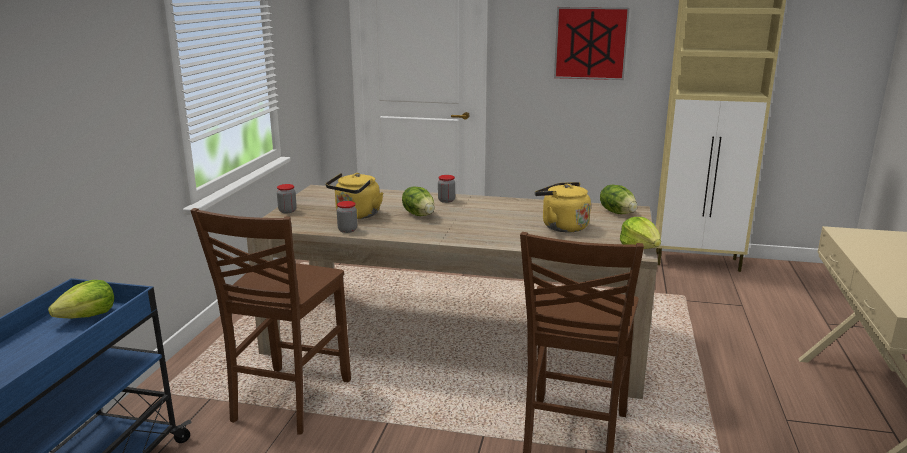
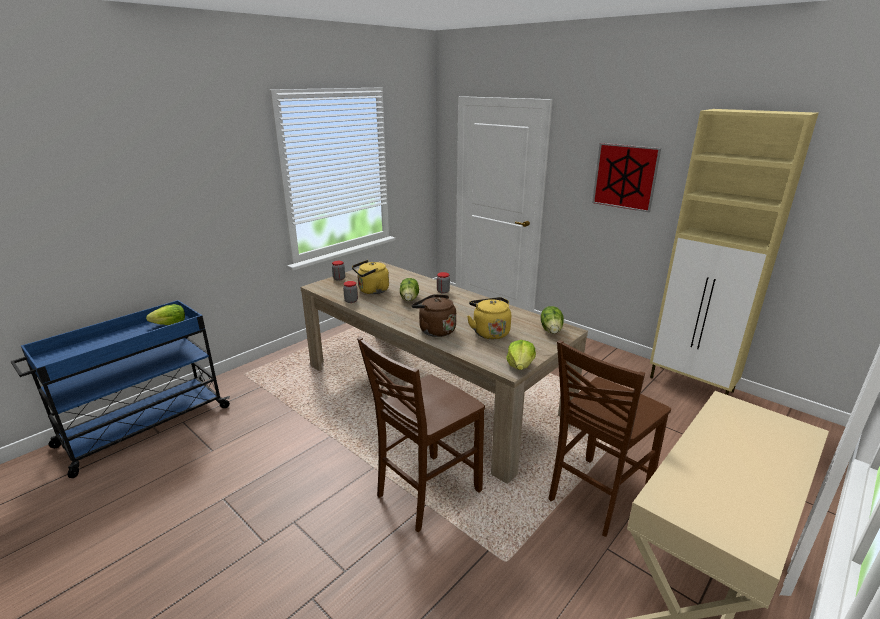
camera: 30 degrees right, 5 degrees up
(288, 401) = (295, 402): brown chair -> brown chair (596, 496)
(501, 237) = (435, 330): none -> brown kettle

